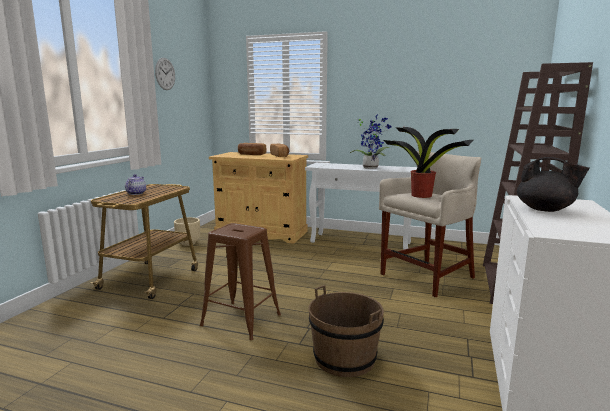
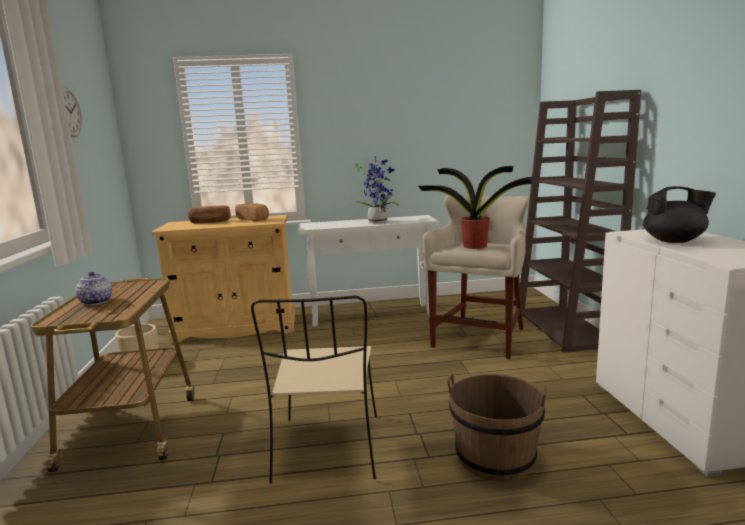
camera: 25 degrees left, 0 degrees up
(241, 320) = (328, 449): brown stool -> beige chair

